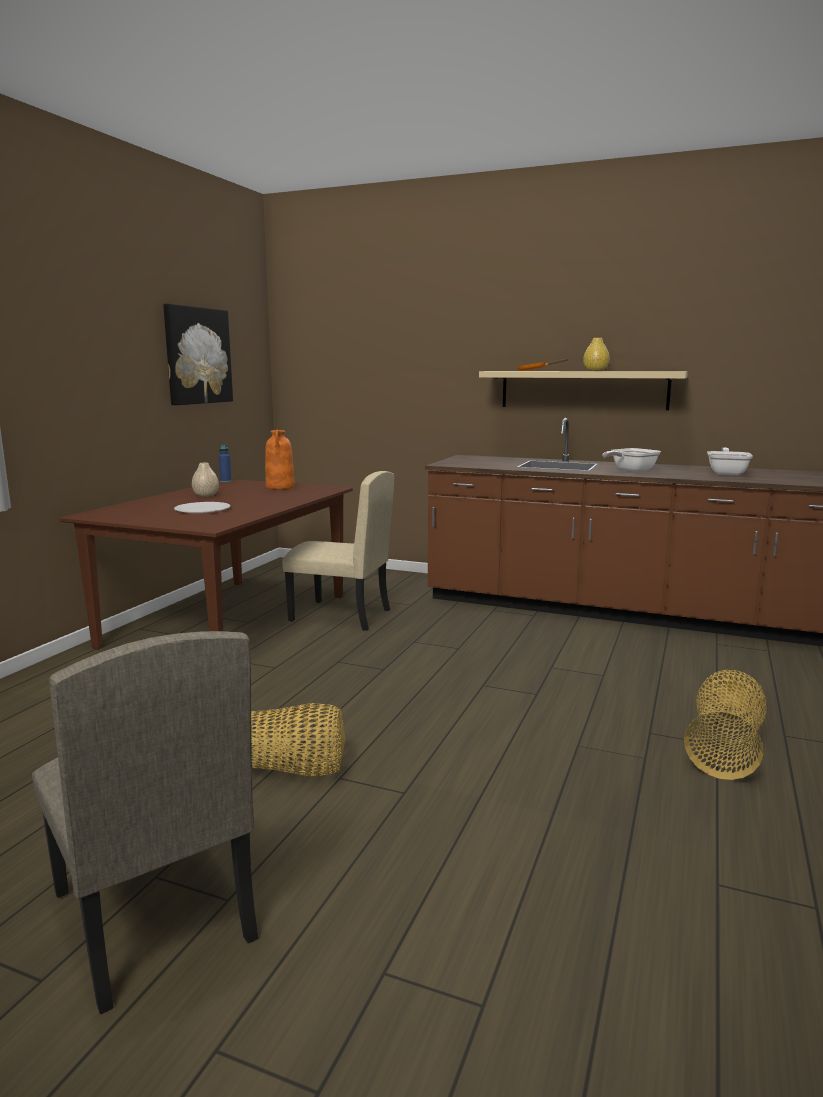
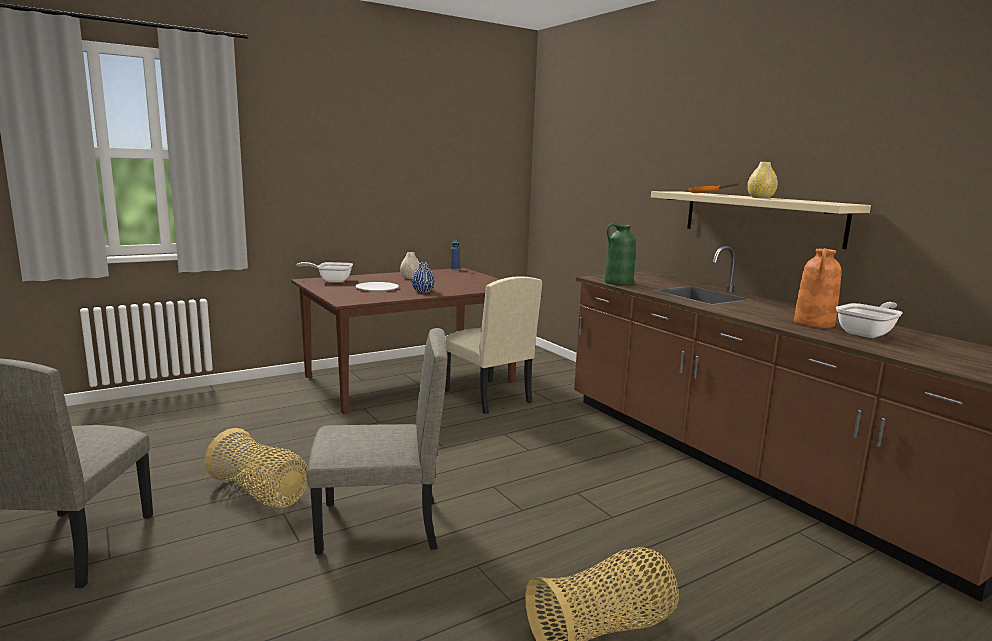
camera: 35 degrees right, 0 degrees up
(197, 356) = (443, 167): picture -> none
(262, 504) = (423, 291): none -> blue vase
(280, 487) = (476, 279): orange vase -> orange vase (814, 323)
(450, 751) = (379, 526): none -> beige chair
(474, 465) = (618, 283): none -> green vase
(630, 470) = (756, 312): frying pan -> frying pan (331, 280)

